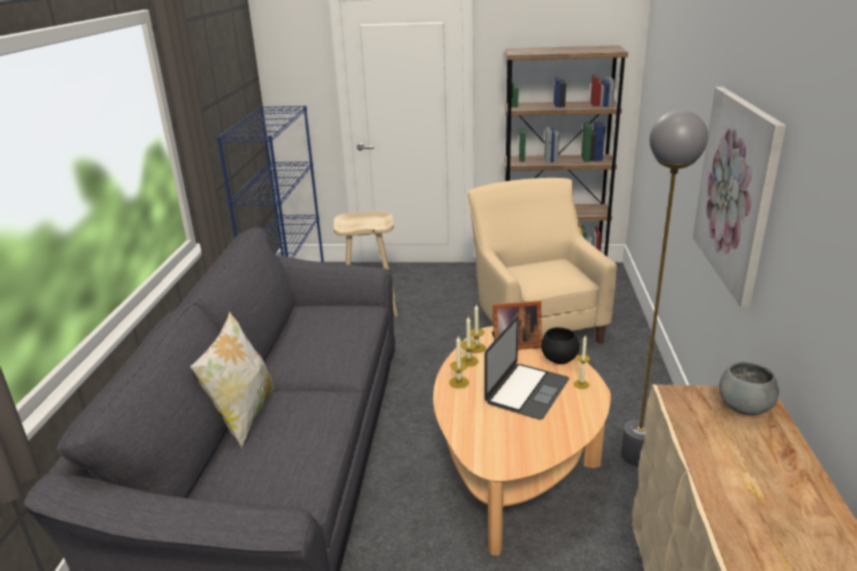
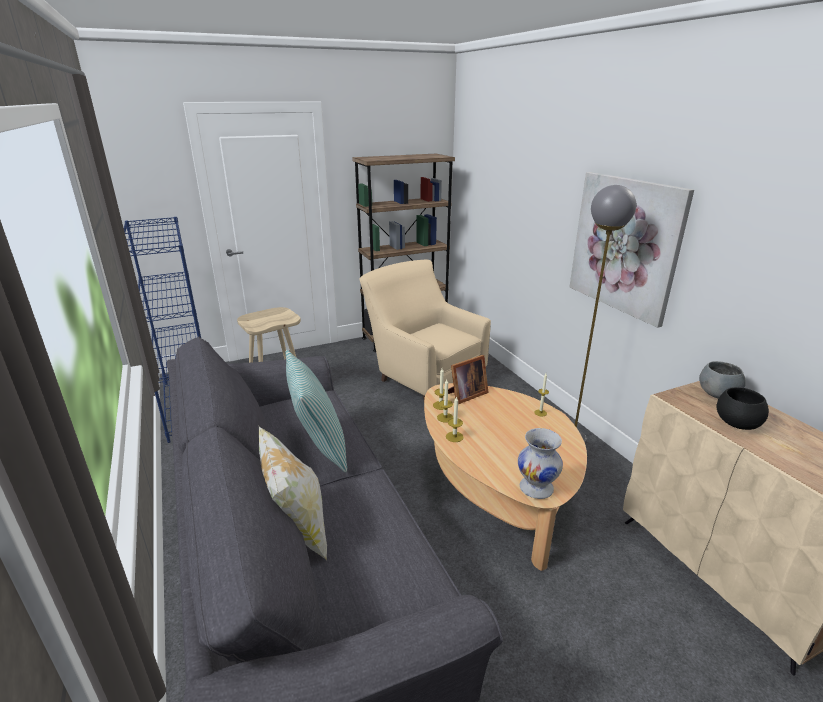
camera: 30 degrees left, 0 degrees up
(320, 355) = (319, 447): none -> pillow
(493, 456) = (537, 488): none -> white vase
(527, 390) = (509, 428): laptop -> none
(559, 359) = (508, 398): black bowl -> black bowl (737, 423)

